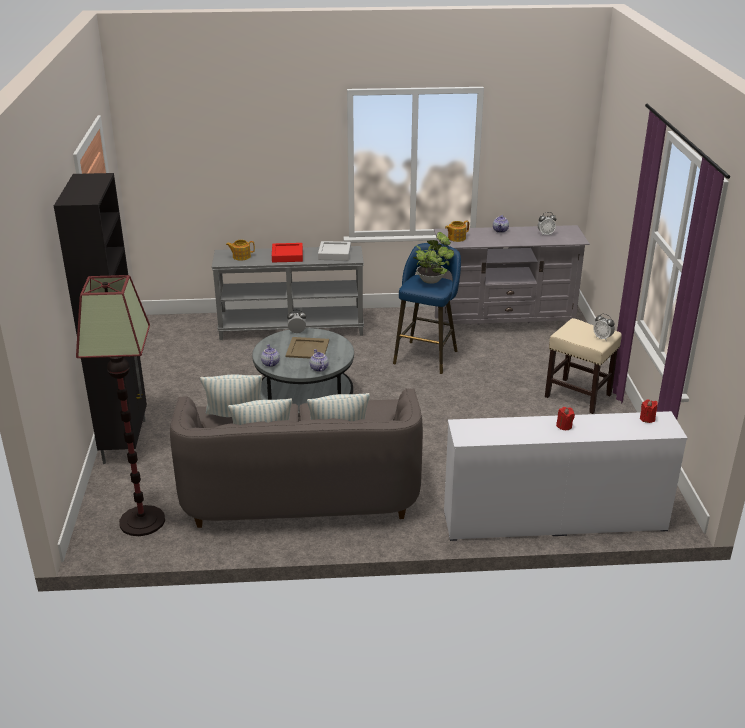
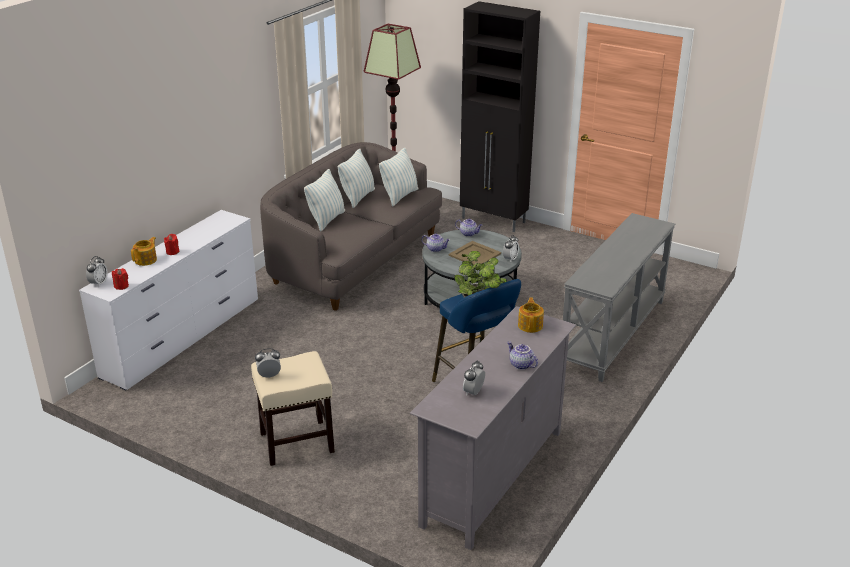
camera: 125 degrees right, 0 degrees up
(241, 256) = (642, 230): teapot -> teapot (146, 260)
(287, 256) = (622, 251): red tray -> none
(334, 254) = (602, 275): grey tray -> none
(664, 433) = (98, 283): none -> alarm clock

